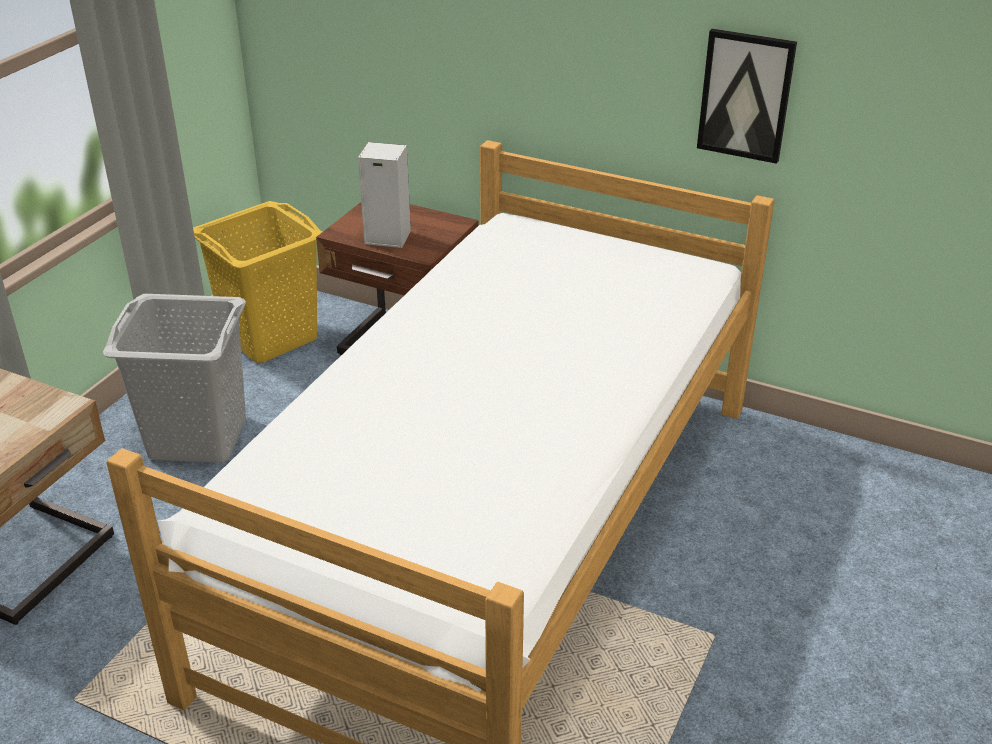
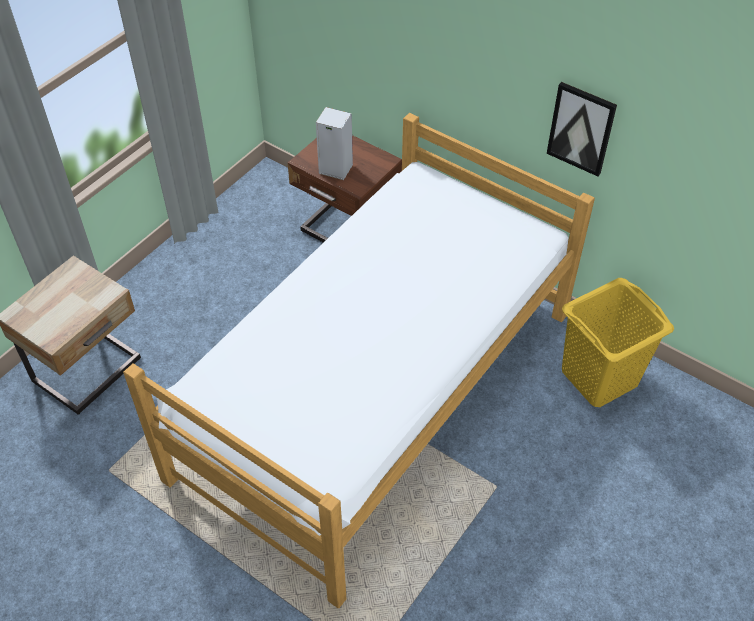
camera: 10 degrees right, 15 degrees up
(198, 438) = (200, 290): grey laundry basket -> none
(269, 337) = (257, 210): yellow laundry basket -> yellow laundry basket (598, 377)

